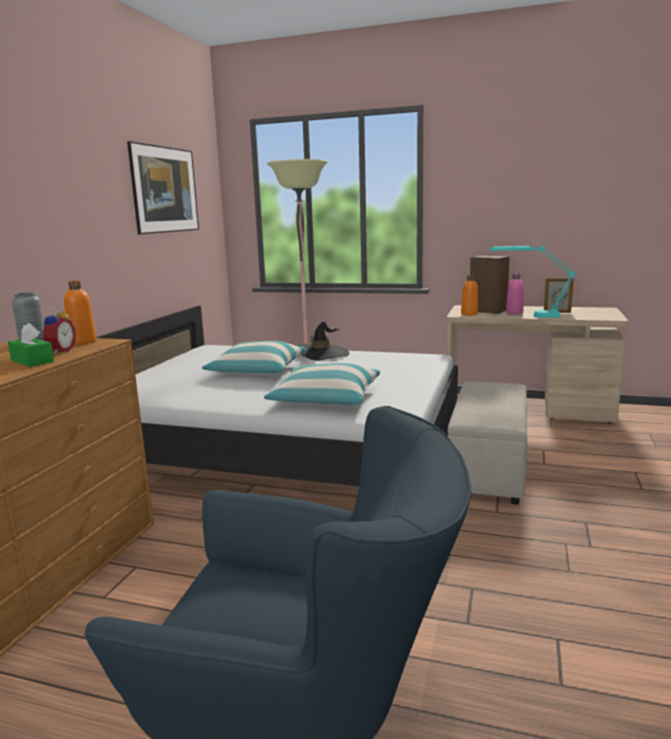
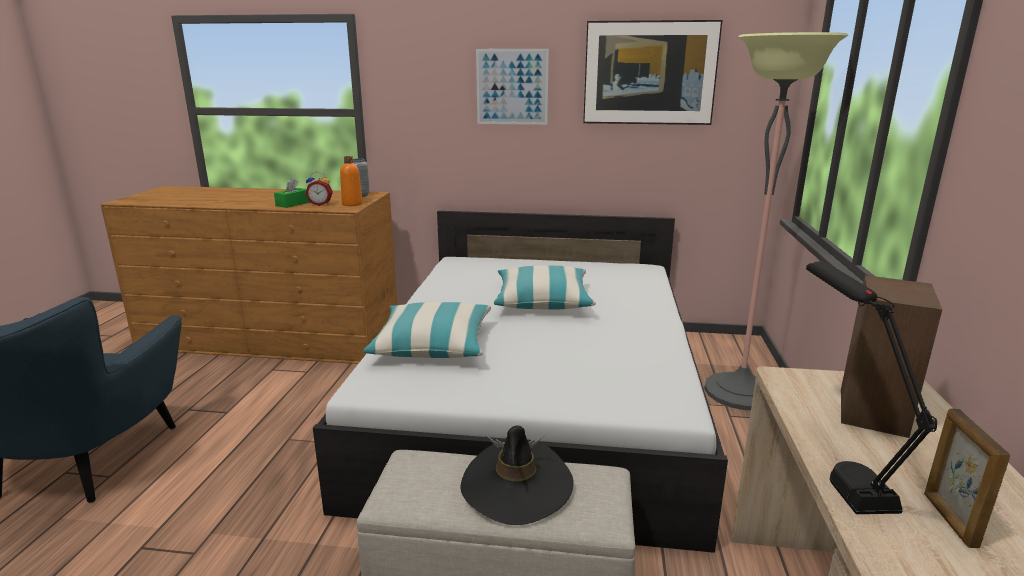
camera: 80 degrees right, 5 degrees up
(87, 201) = (512, 87): none -> picture
(323, 354) = (641, 327): black hat -> black hat (516, 486)
(469, 314) = (803, 388): orange bottle -> none
(514, 312) = (877, 446): pink bottle -> none
(529, 316) = (836, 464): turquoise table lamp -> black table lamp

